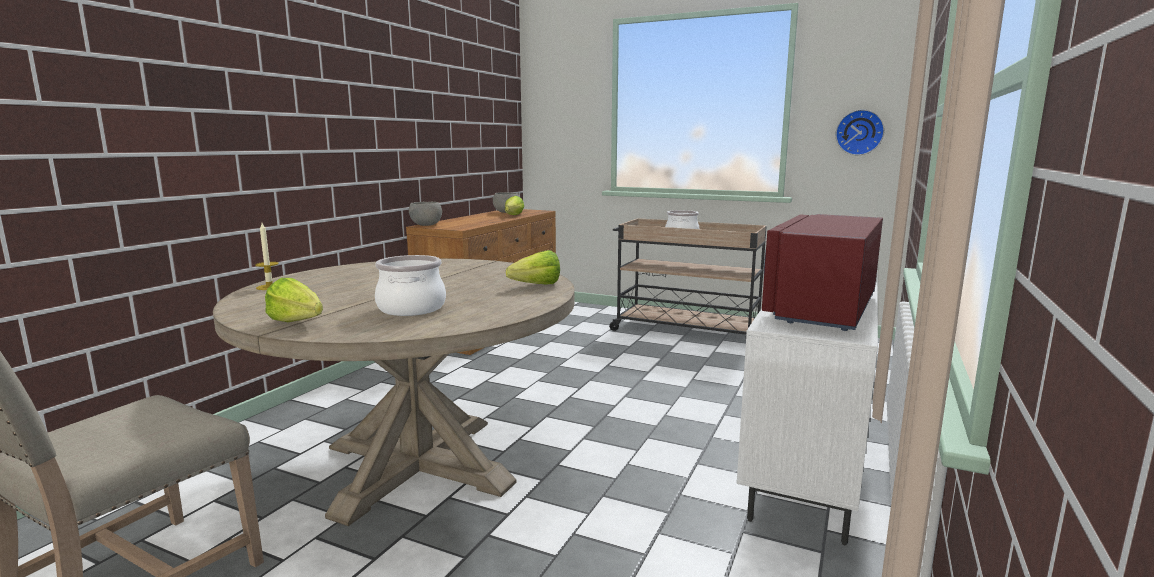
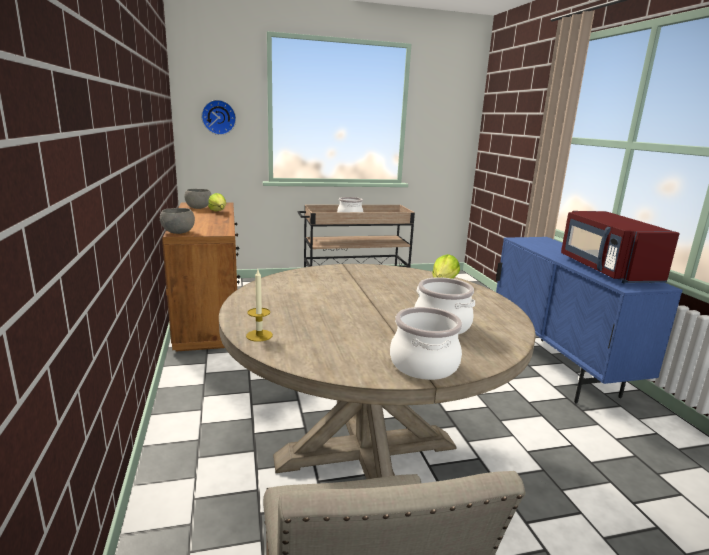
camera: 40 degrees left, 5 degrees up
(299, 324) = (423, 365): lettuce -> cooking pot
(806, 478) = (557, 368): white cabinet -> blue cabinet
(859, 132) = (447, 139): wall clock -> wall clock (218, 117)

